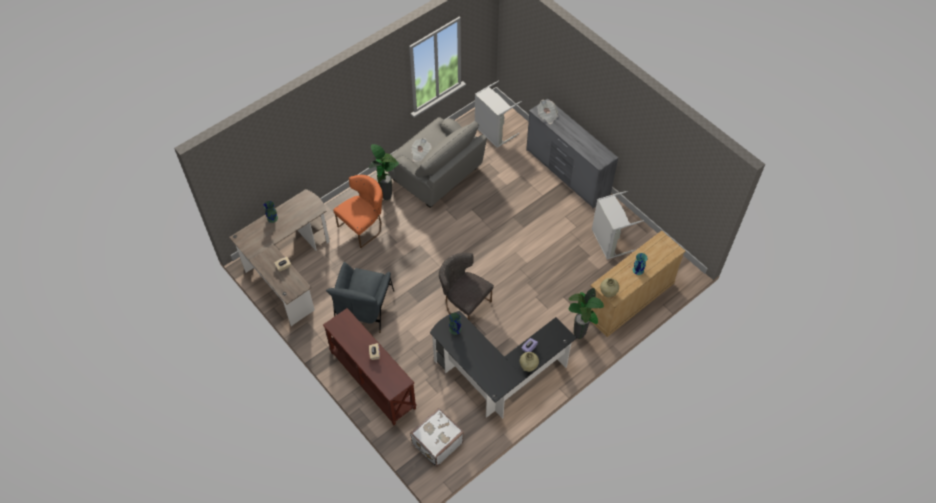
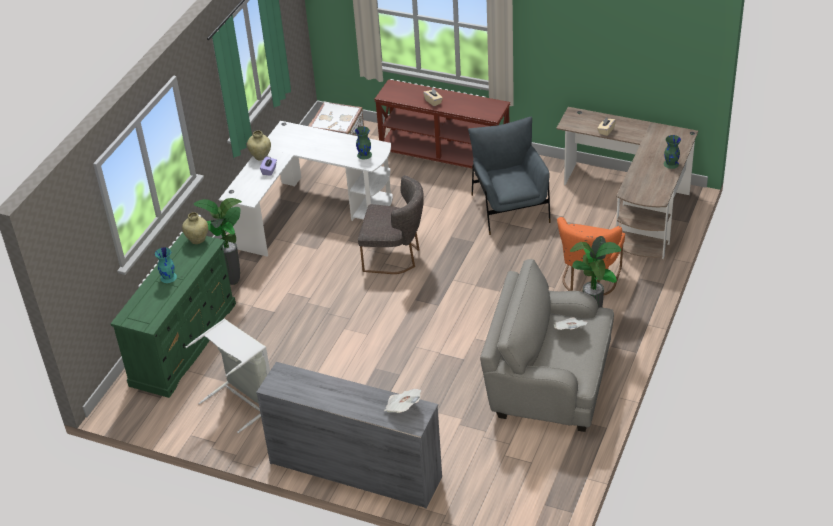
camera: 155 degrees right, 15 degrees down
(493, 132) = (514, 481): grey laundry basket -> none
(497, 377) = (309, 210): black desk -> white desk
(629, 300) = (184, 343): beige dresser -> green dresser

